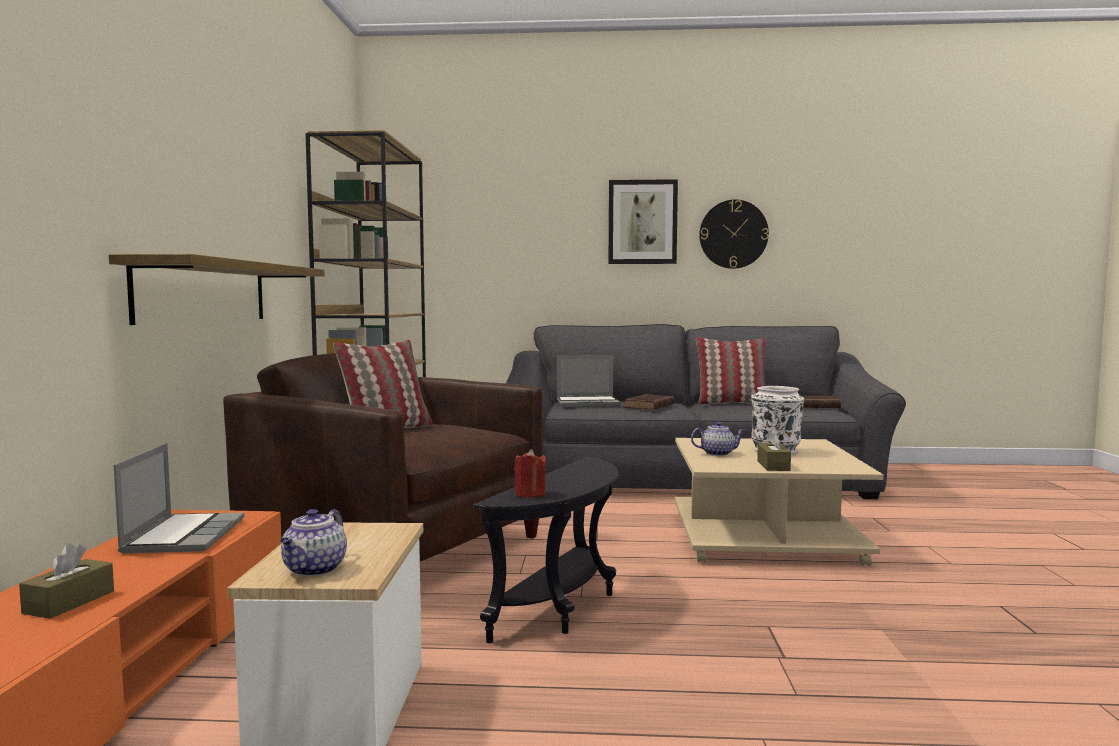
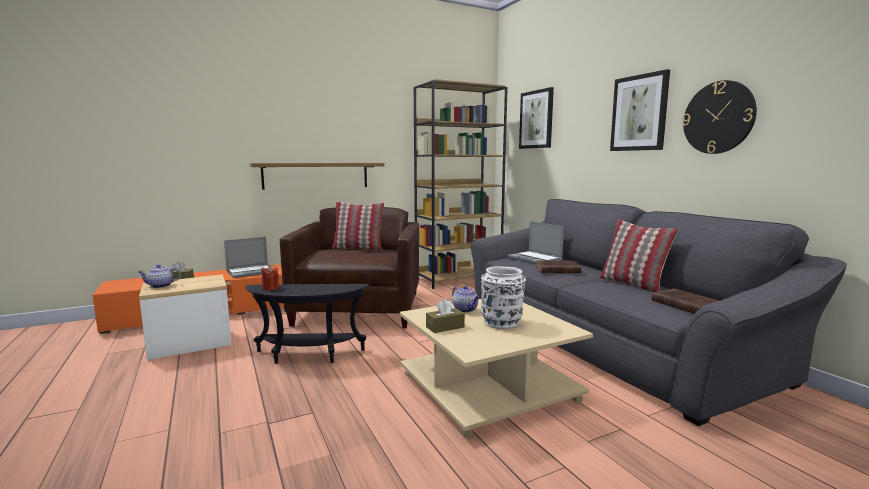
camera: 60 degrees right, 5 degrees up
(464, 216) = (536, 119): none -> picture

